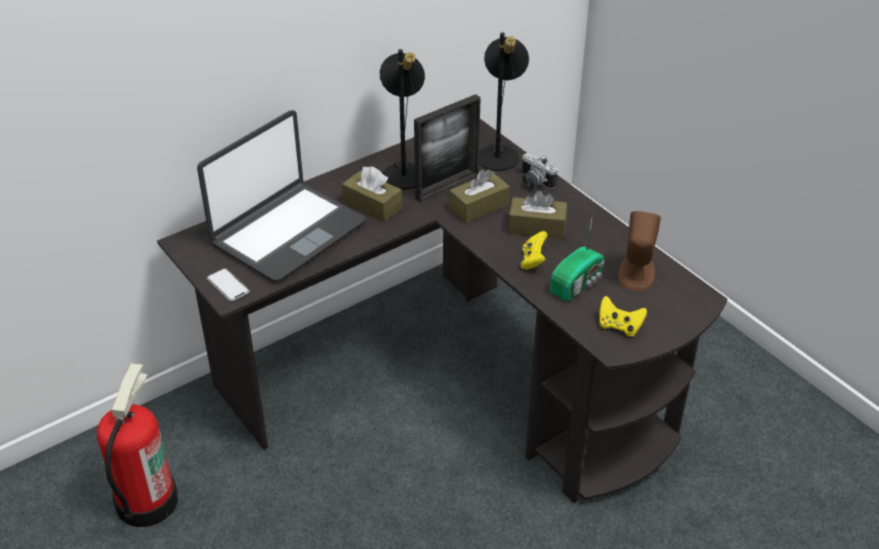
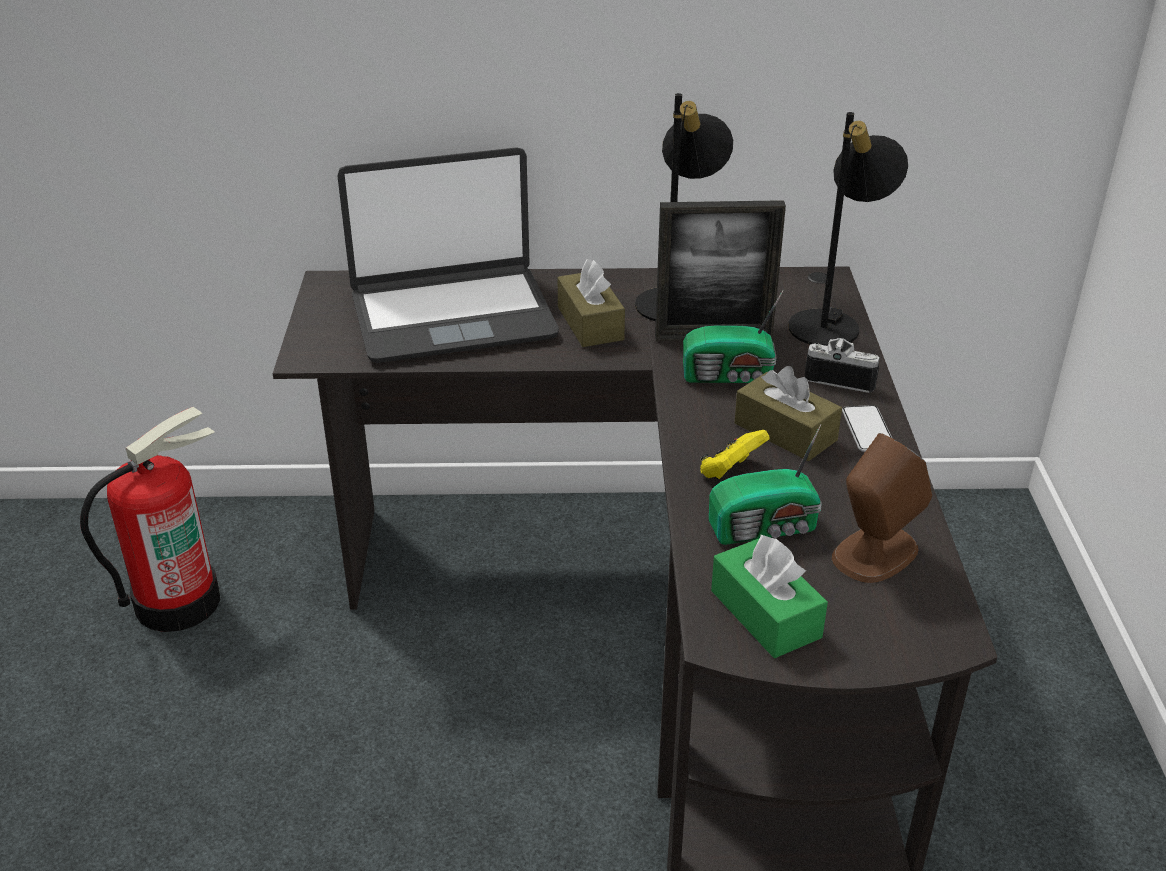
camera: 35 degrees right, 5 degrees down
(228, 285) = (318, 345): phone -> phone (868, 430)
(479, 206) = (730, 376): brown tissue box -> radio
(533, 183) = (842, 376): camera -> camera turned 120 degrees clockwise
(619, 326) = (765, 614): yellow game controller -> green tissue box

